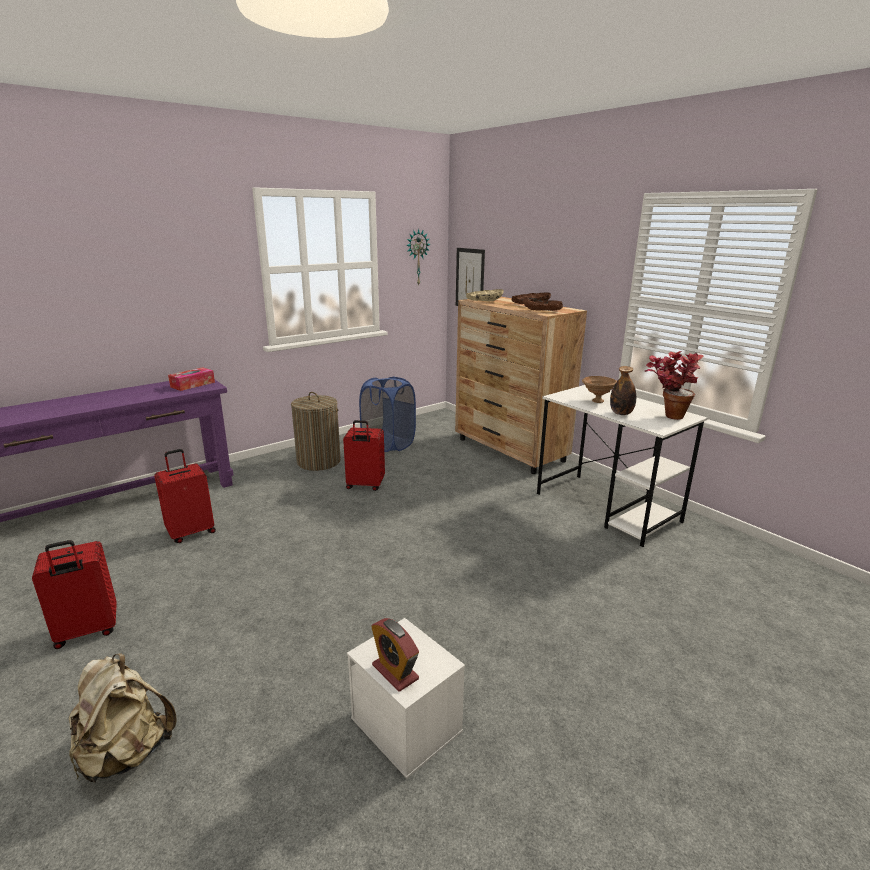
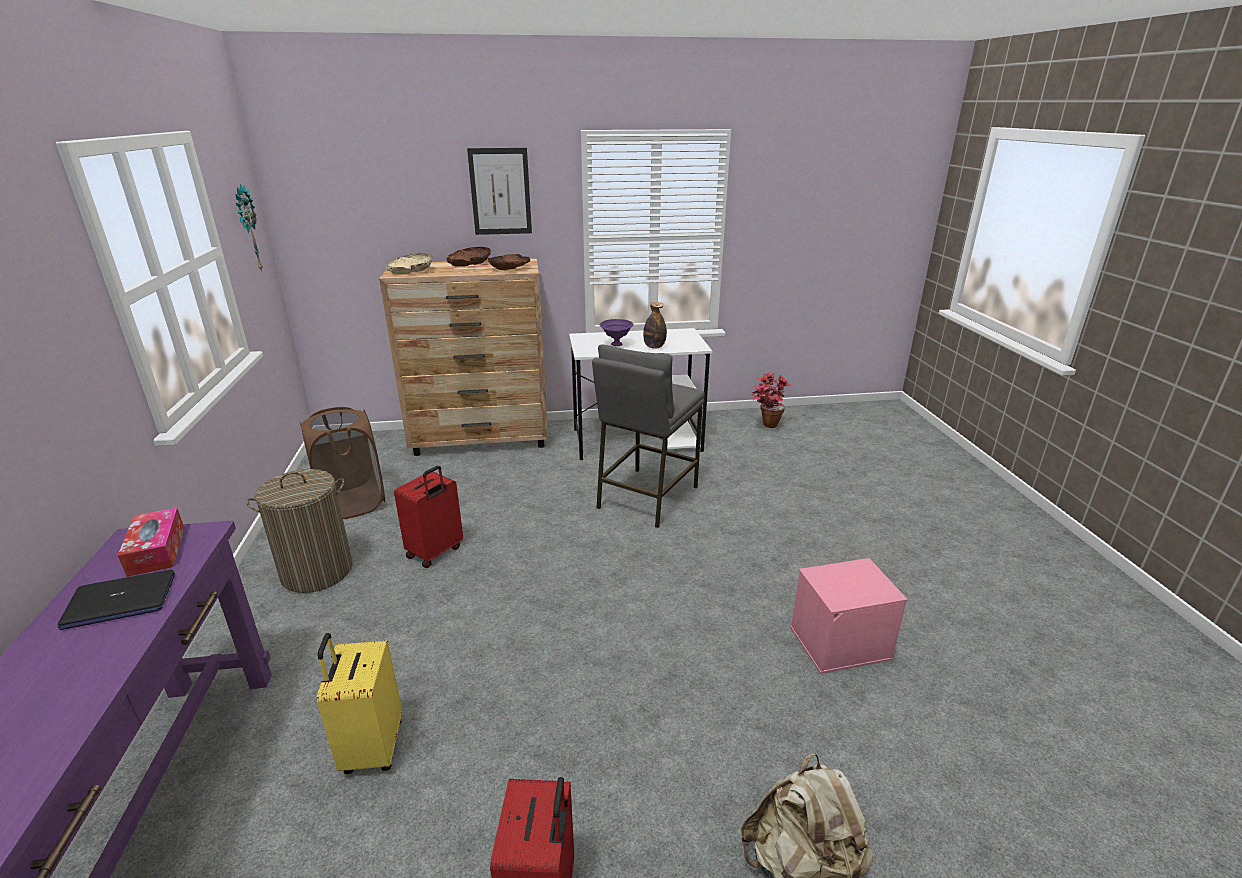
camera: 60 degrees left, 5 degrees up
(151, 392) = (119, 601): none -> laptop
(191, 532) = (371, 748): red suitcase -> yellow suitcase
(388, 444) = (352, 503): blue laundry basket -> brown laundry basket
(395, 672) = (866, 592): alarm clock -> none
(408, 725) = (840, 642): white storage box -> pink storage box
(470, 278) = (327, 247): picture -> picture (500, 192)
(522, 540) = (646, 497): none -> grey stool
(597, 401) = (616, 344): brown bowl -> purple bowl
(666, 415) = (676, 336): potted plant -> potted plant (765, 426)

